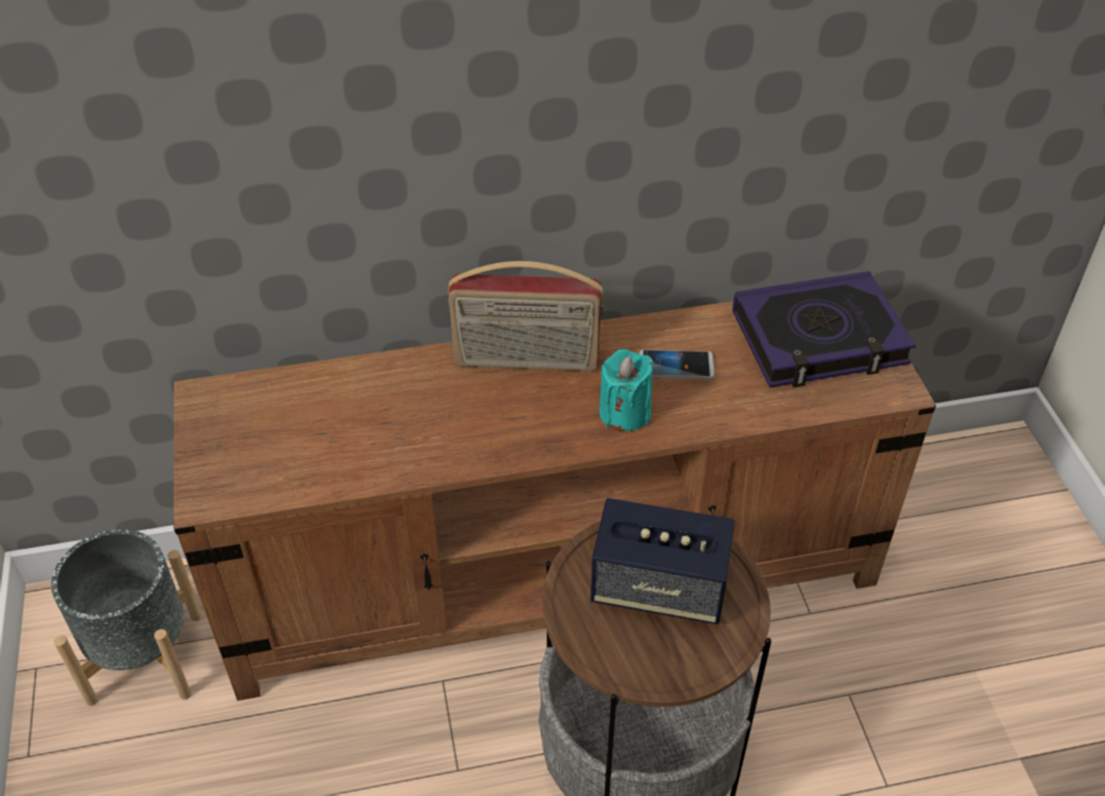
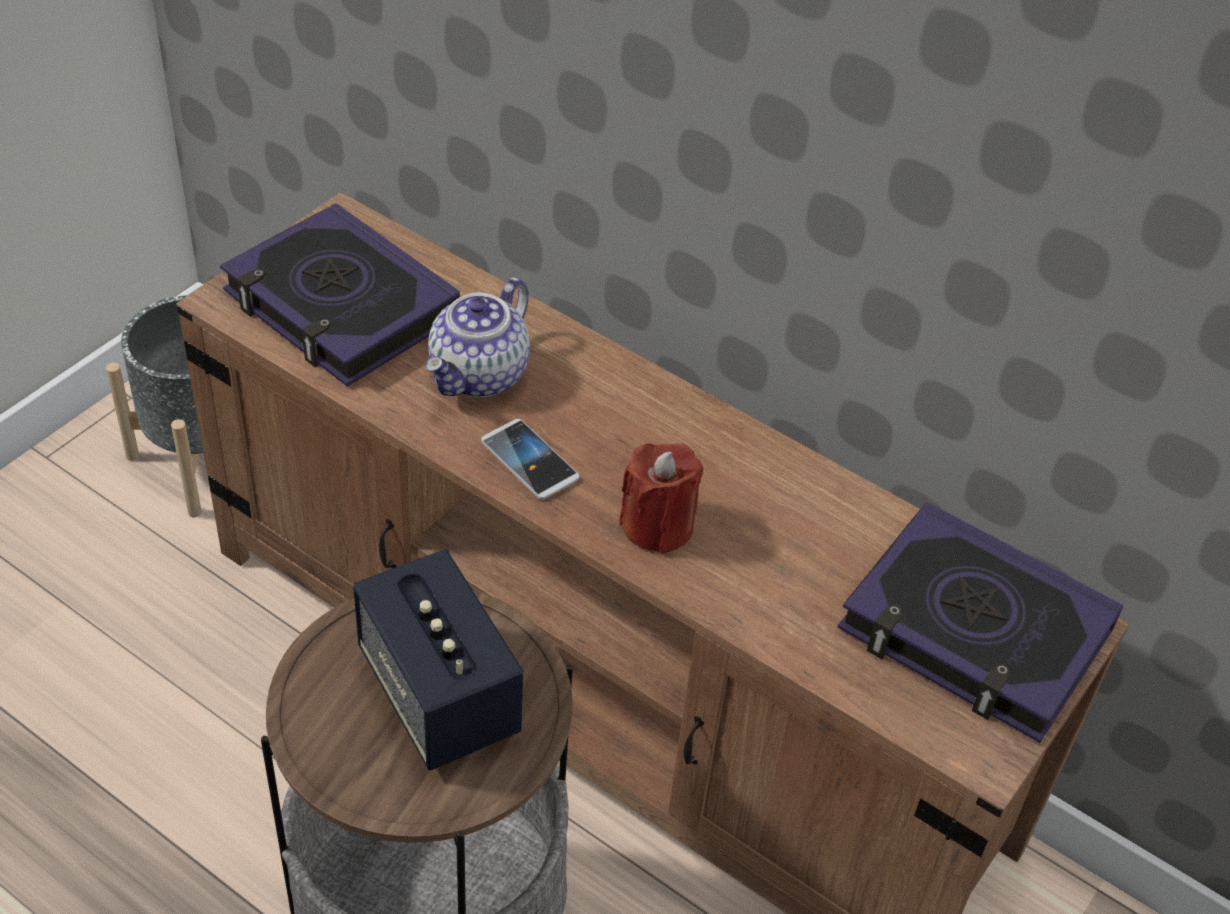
camera: 45 degrees right, 0 degrees up
(283, 444) = (341, 306): none -> book
(422, 415) = (480, 375): none -> teapot
(526, 361) = (640, 405): radio -> none
(625, 413) = (657, 526): turquoise candle -> red candle
(676, 366) = (776, 528): phone -> phone (529, 460)

